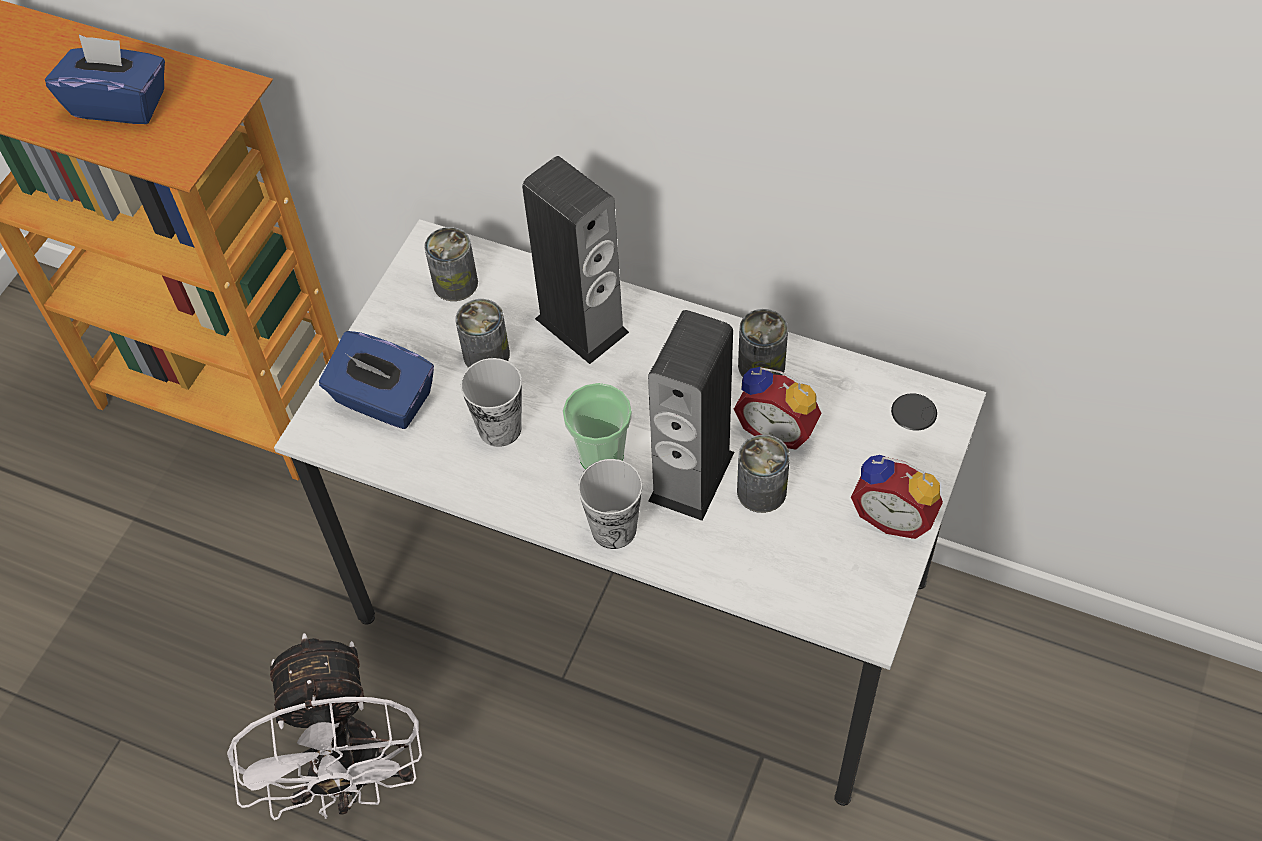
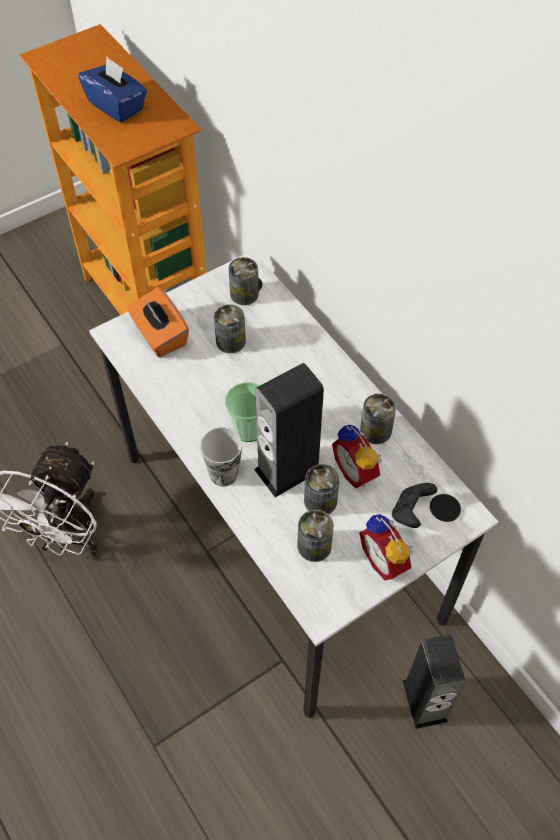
camera: 30 degrees right, 0 degrees up
(383, 400) = (160, 336): blue tissue box -> orange tissue box
(500, 428) = (207, 384): cup -> none
(581, 325) = (293, 353): speaker -> speaker (424, 701)
(797, 550) = (314, 546): none -> can
(879, 441) = (410, 512): none -> black game controller

